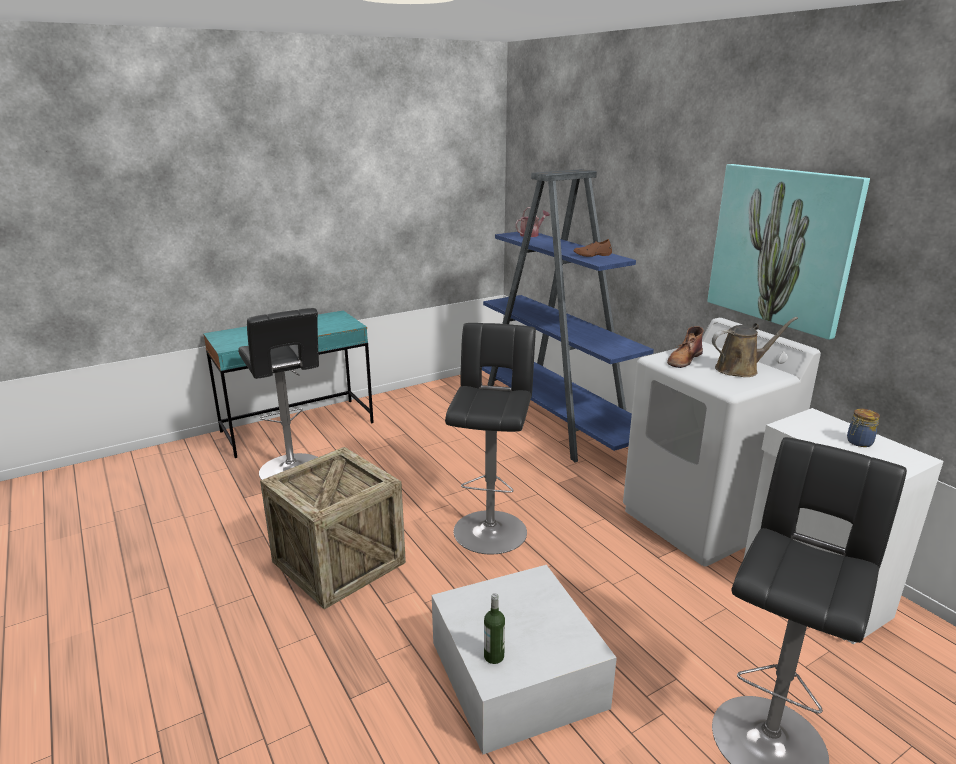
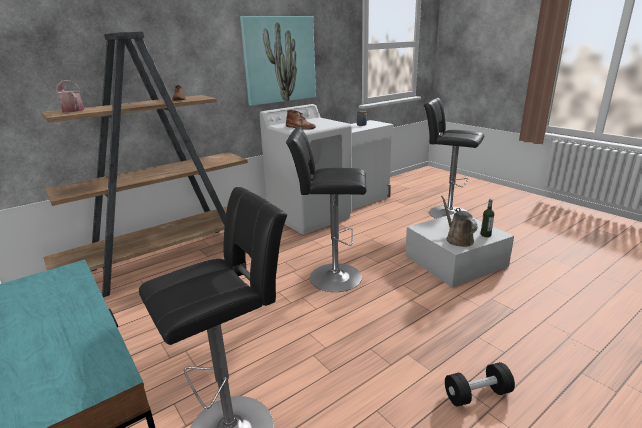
camera: 95 degrees left, 0 degrees up
(237, 603) = (477, 394): none -> black dumbbell
(338, 562) = (396, 343): crate -> none
(554, 422) = (171, 259): blue bookcase -> brown bookcase
(740, 369) = (313, 121): brown watering can -> brown watering can (457, 239)

